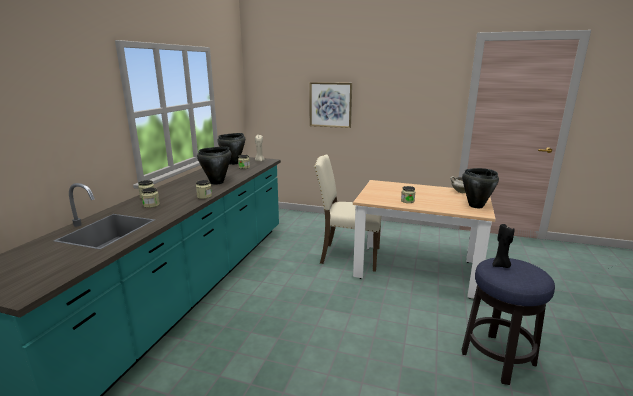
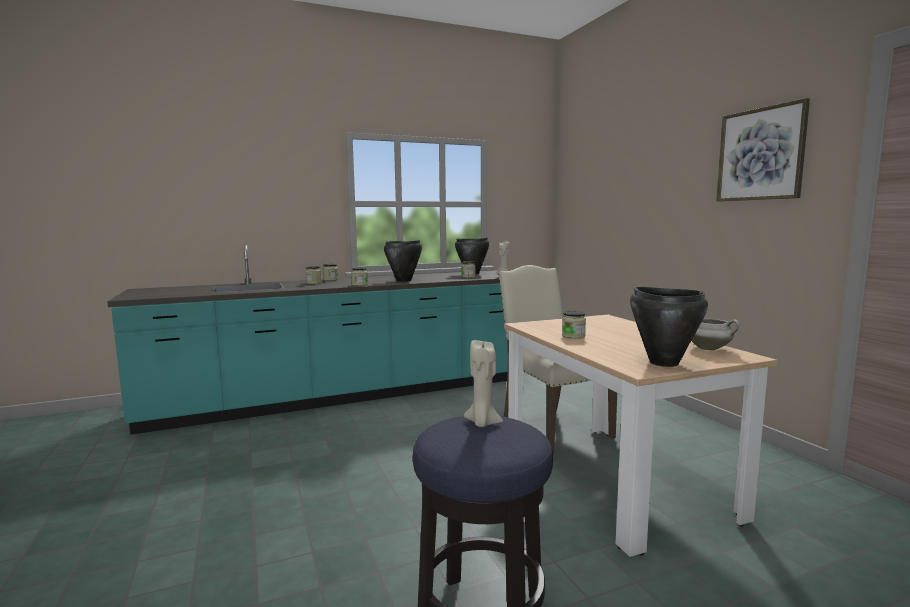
camera: 50 degrees right, 10 degrees down
(330, 105) = (637, 208): picture -> picture (760, 154)
(500, 265) = (482, 423): black candle -> beige candle

